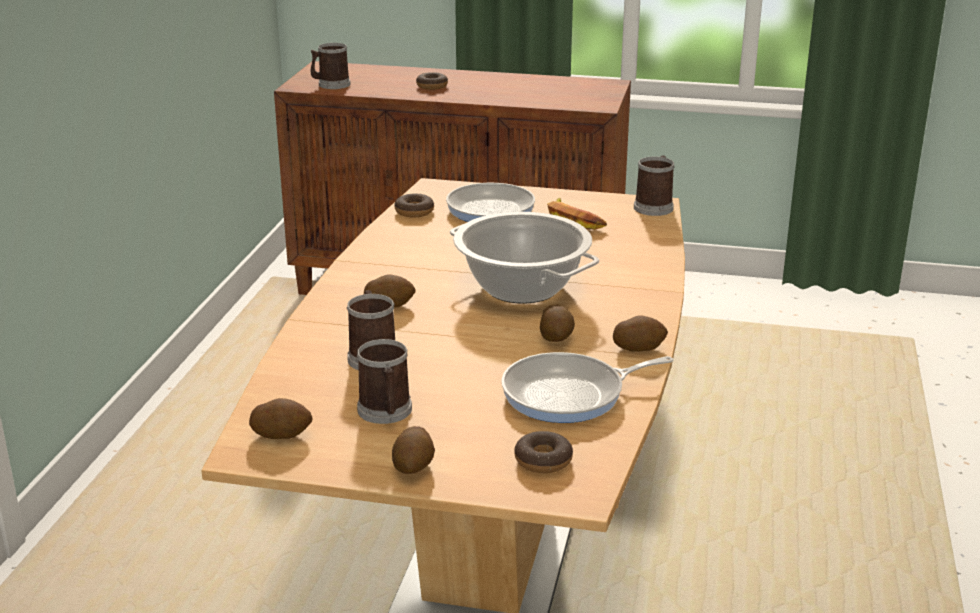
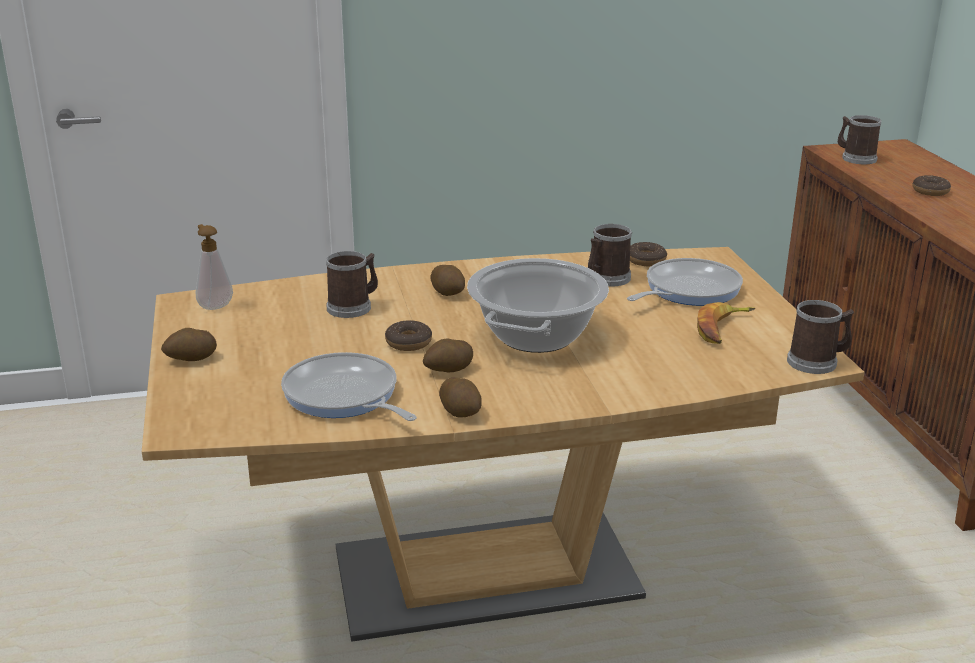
camera: 65 degrees right, 0 degrees up
(282, 434) = (214, 305): potato -> soap dispenser
(386, 412) = (266, 331): mug -> mug (606, 279)
(543, 460) = (225, 406): donut -> donut (408, 342)

